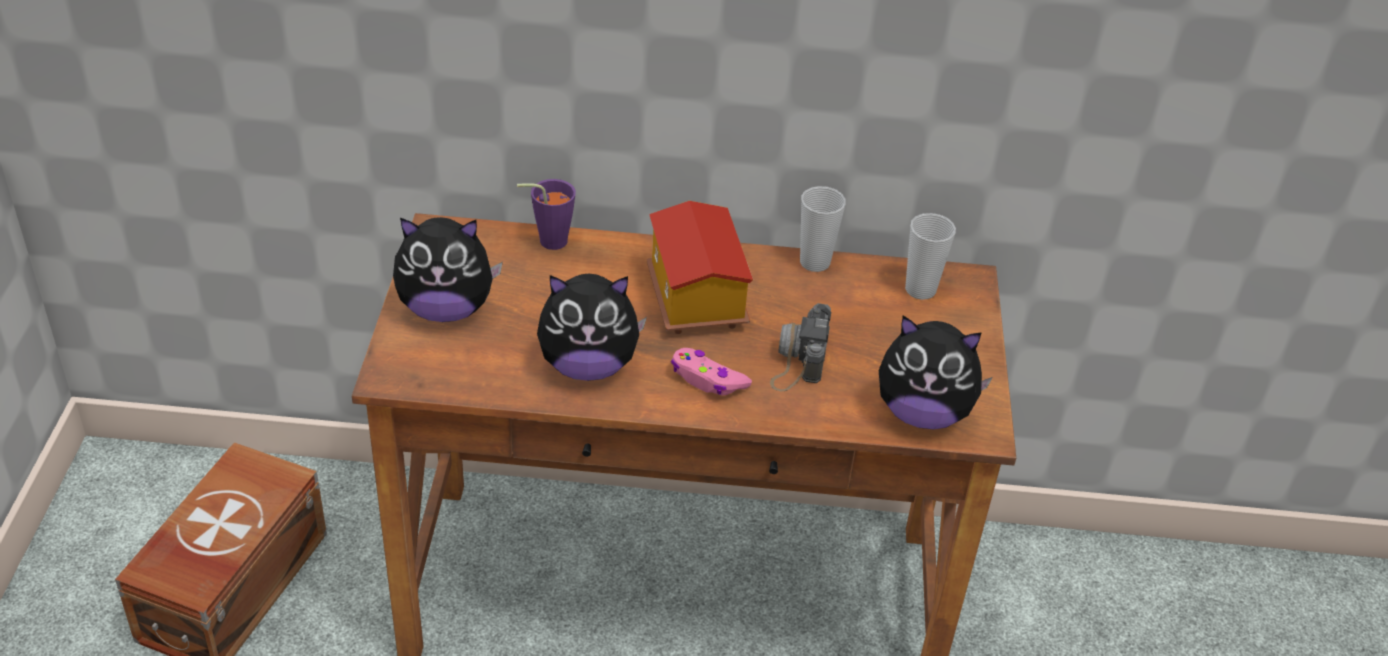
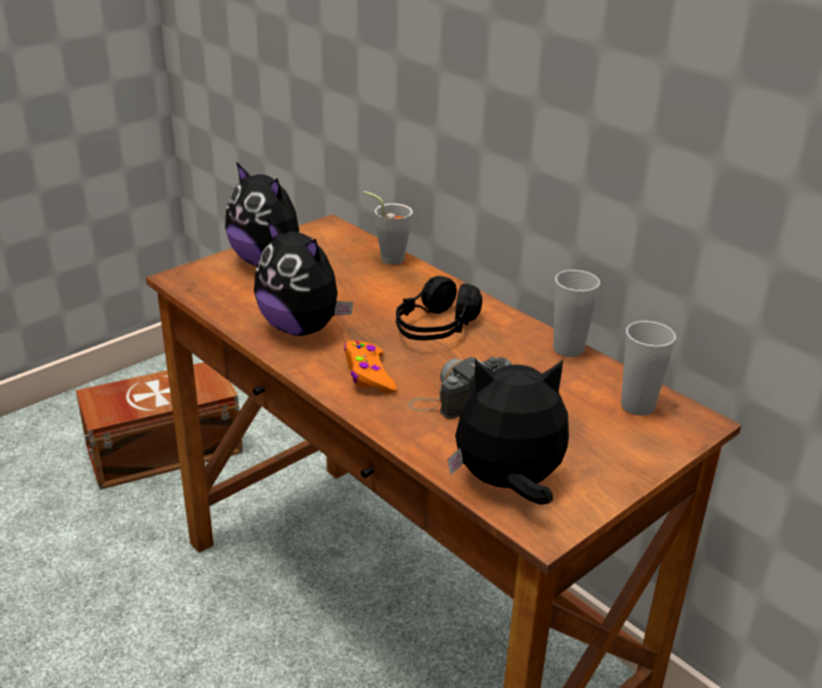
camera: 45 degrees right, 10 degrees down
(546, 241) = (388, 257): purple cup -> grey cup
(694, 300) = (436, 328): toy house -> black headphones
(707, 379) = (368, 375): pink game controller -> orange game controller
(923, 413) = (508, 484): plush toy -> plush toy turned 120 degrees clockwise

